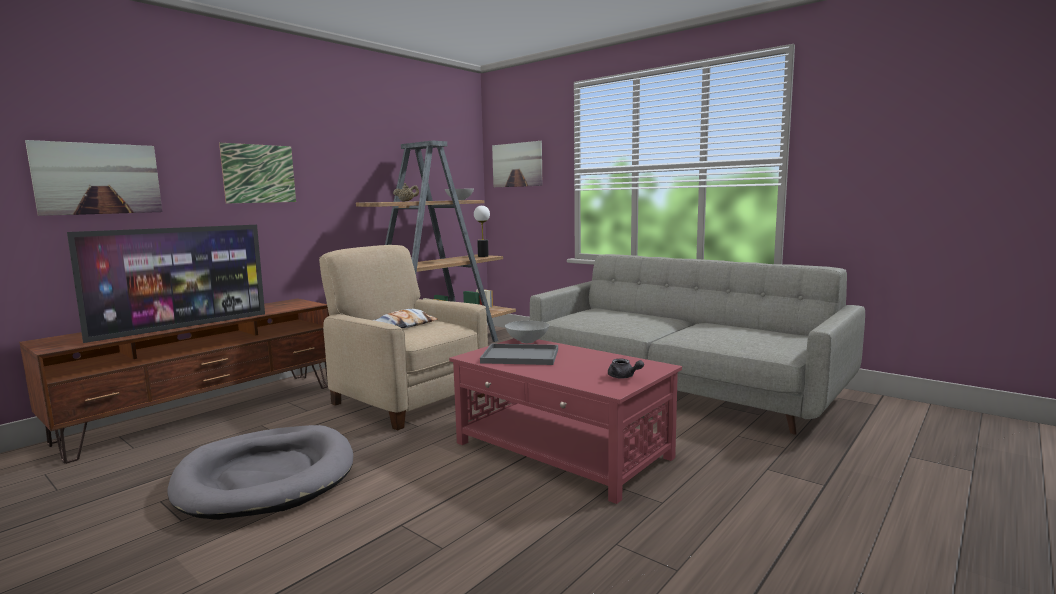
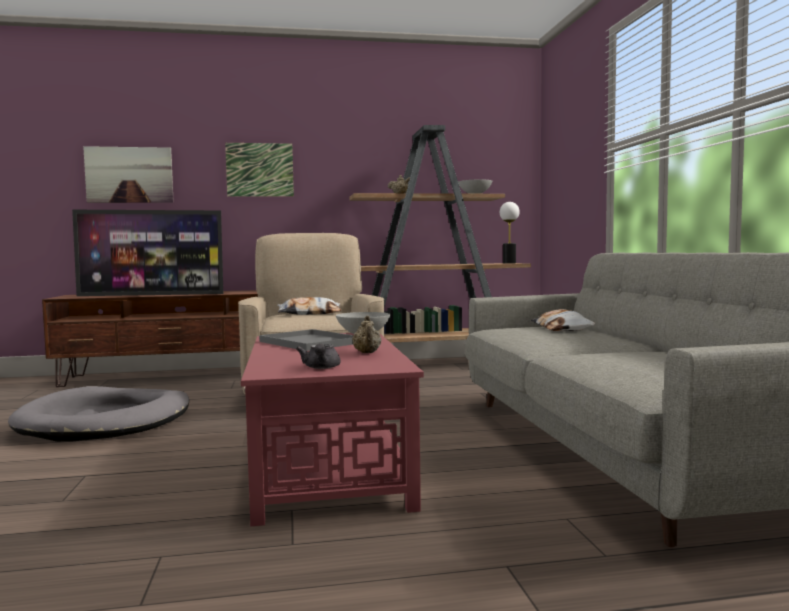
camera: 40 degrees right, 5 degrees down
(517, 165) = (563, 150): picture -> none
(598, 358) = (367, 353): none -> beige teapot
(609, 313) = (562, 329): none -> pillow

